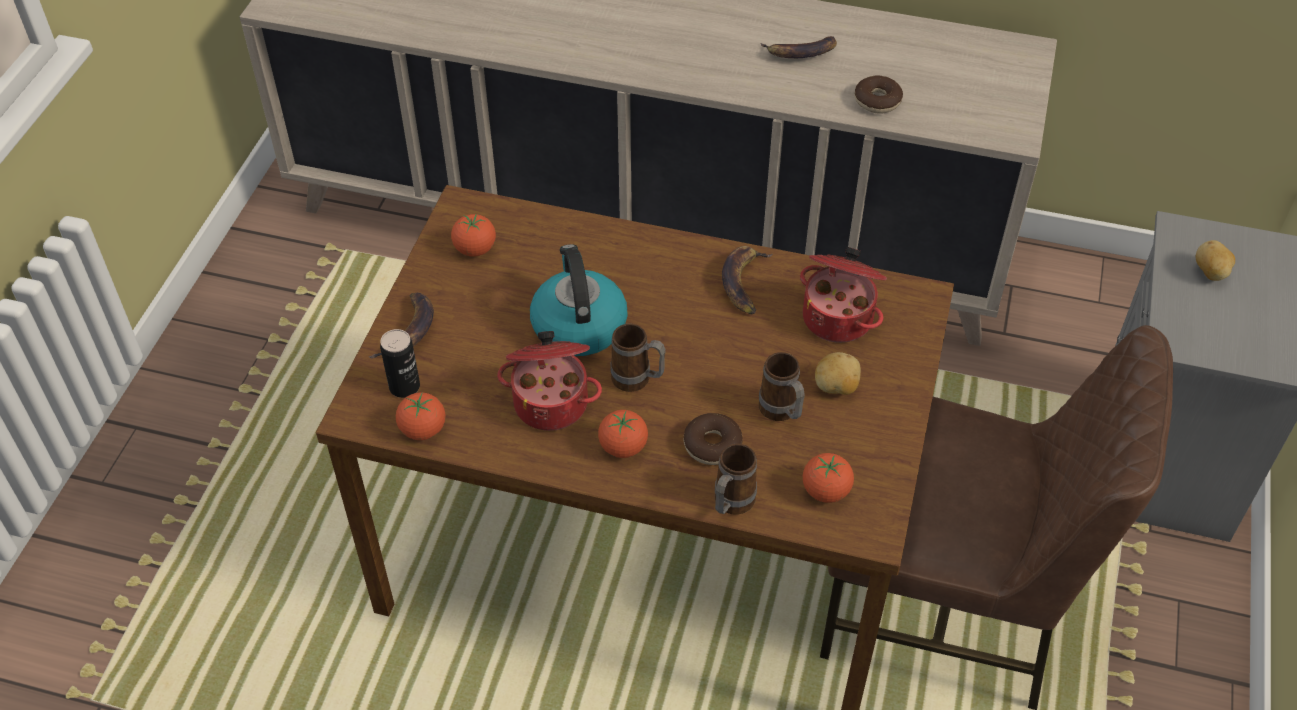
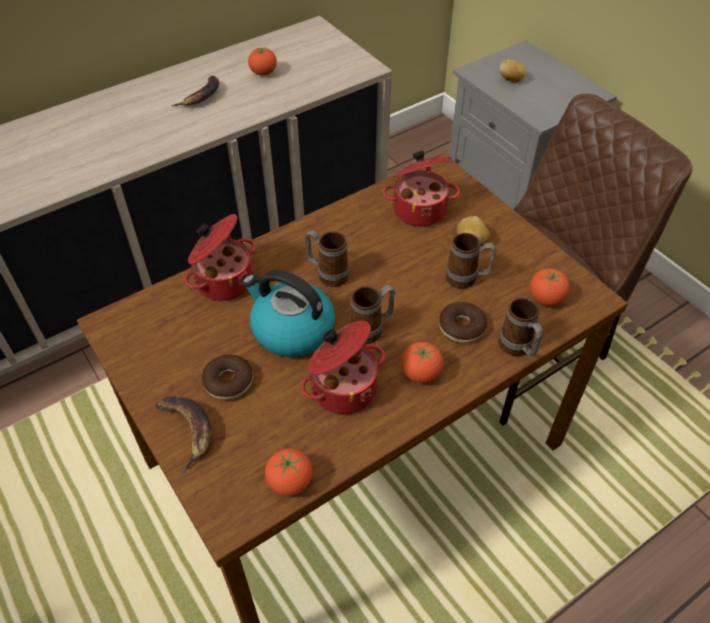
camera: 50 degrees left, 0 degrees up
(404, 387) = (236, 467): can -> none
(475, 249) = (157, 341): tomato -> tomato (263, 73)
(585, 241) = (223, 280): none -> cooking pot
(671, 306) = (327, 274): none -> mug
(744, 282) = (347, 230): banana -> none
(877, 101) = (278, 94): donut -> donut (228, 382)

